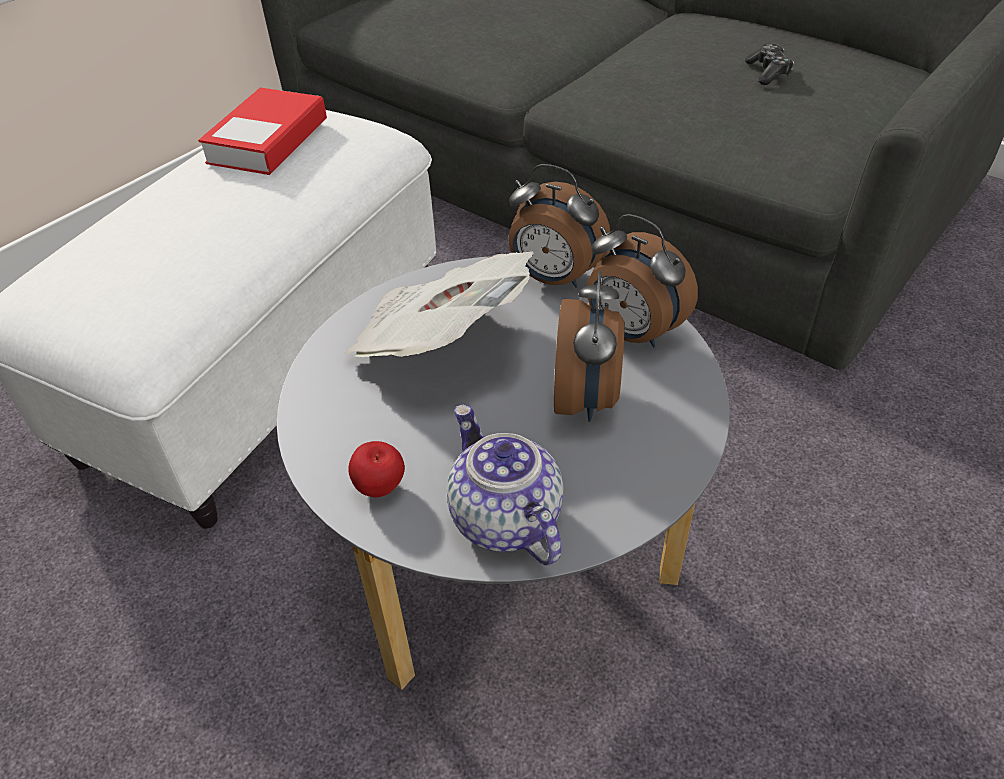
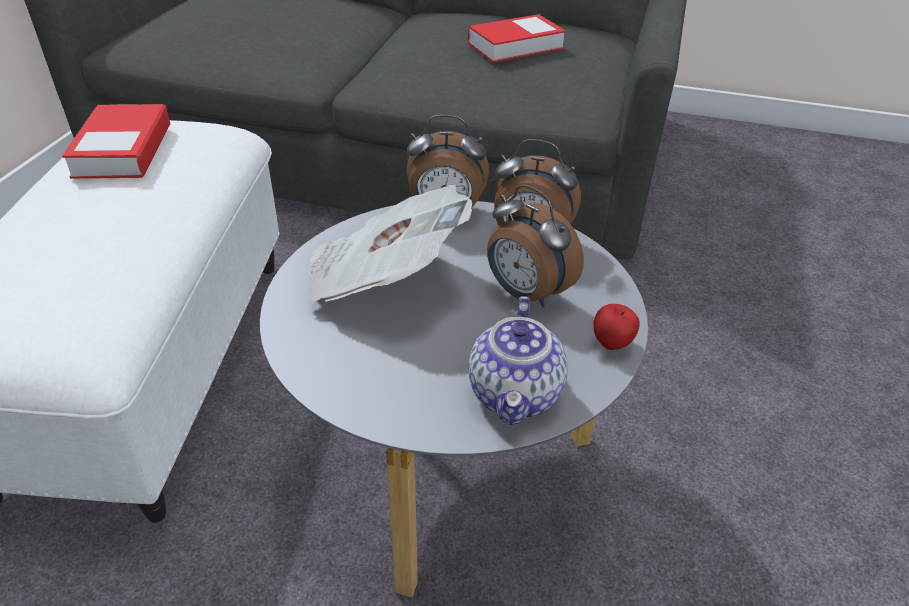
camera: 25 degrees left, 5 degrees down
(381, 489) = (402, 401): apple -> apple (612, 344)
(504, 519) = (516, 395): teapot -> teapot turned 120 degrees counterclockwise
(587, 399) = (526, 294): alarm clock -> alarm clock turned 150 degrees clockwise
(768, 72) = (515, 46): game controller -> book

